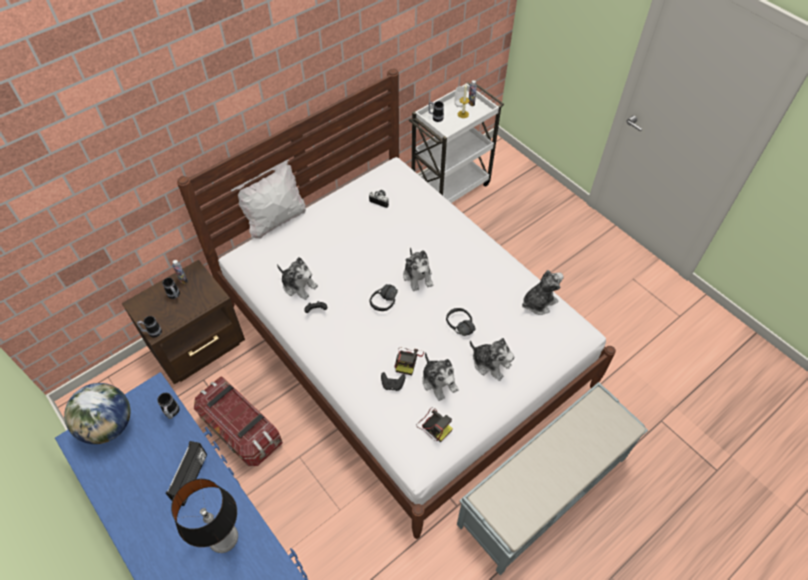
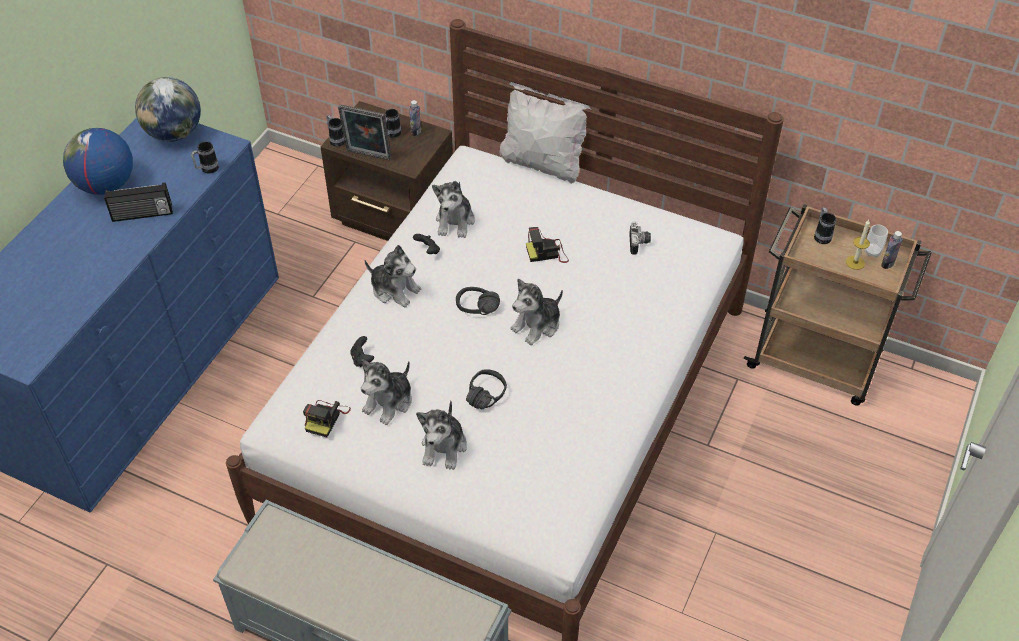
camera: 65 degrees right, 5 degrees down
(134, 500) = (106, 185): none -> globe
(185, 318) = (367, 156): none -> picture frame
(223, 537) = (90, 263): table lamp -> none
(241, 430) = (309, 302): storage box -> none
(408, 360) = (403, 360): camera -> camera (547, 253)
(450, 187) = (817, 362): white cart -> brown cart
(538, 302) = (575, 471): plush toy -> plush toy (394, 290)

